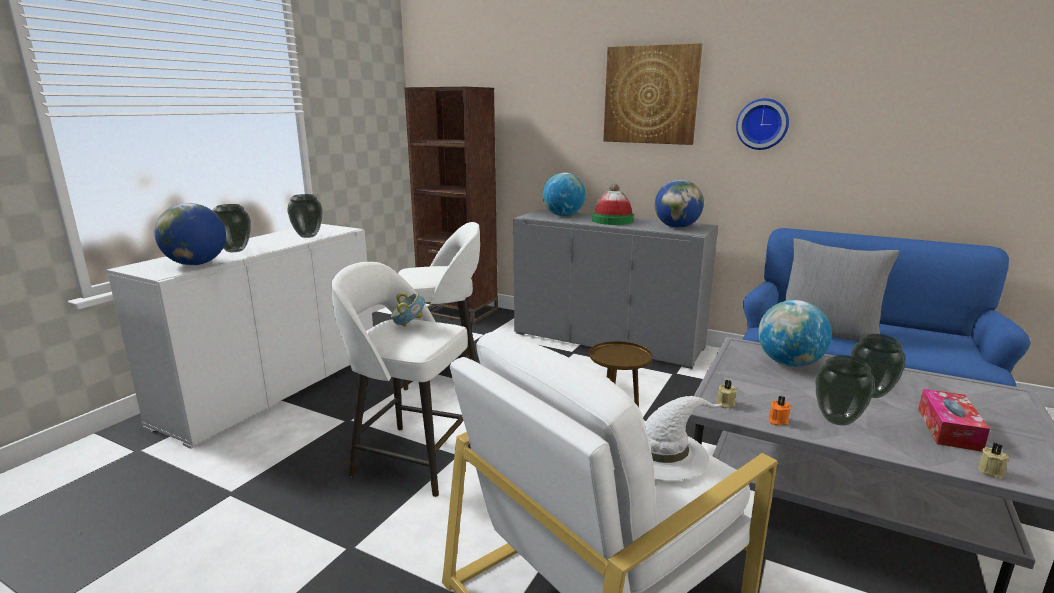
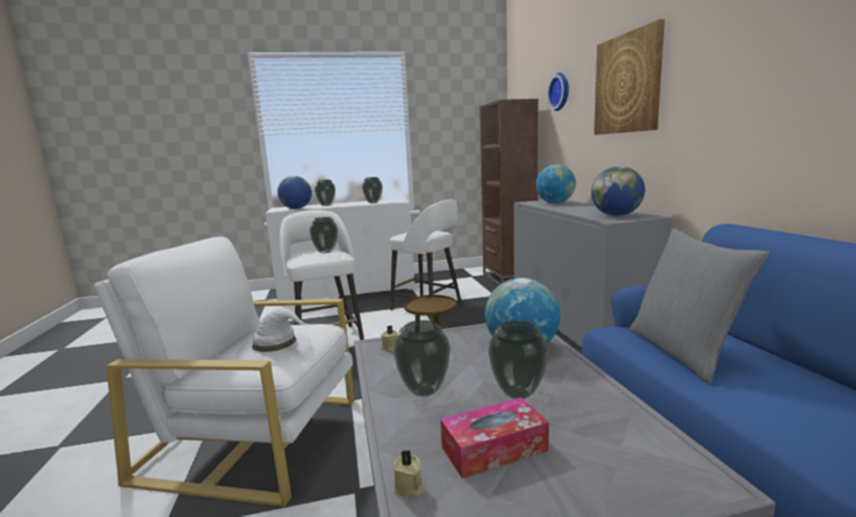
camera: 50 degrees right, 5 degrees down
(408, 325) = (326, 252): bowl -> vase
(612, 220) = (579, 208): hat -> none
(762, 124) = (717, 97): wall clock -> wall clock (561, 91)
(777, 421) = (386, 370): orange candle -> none

